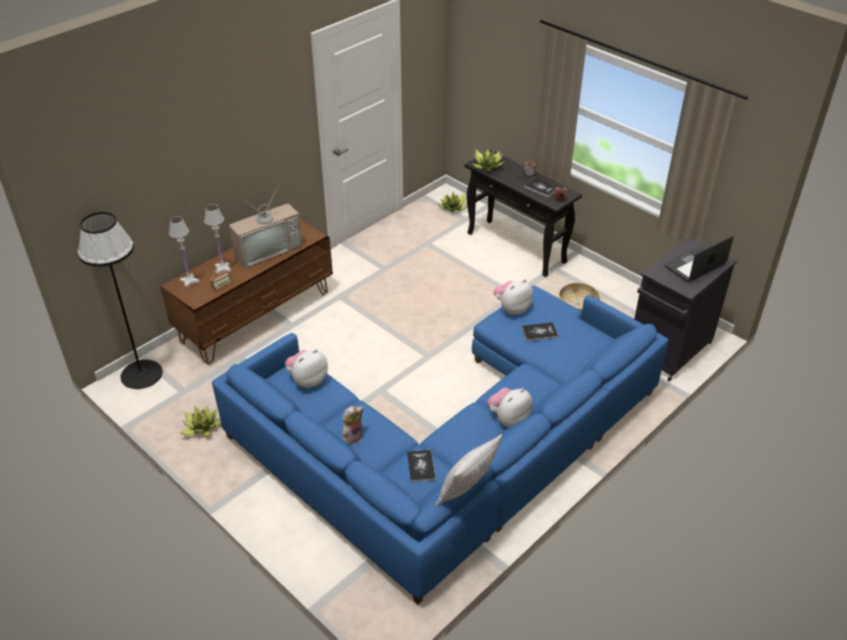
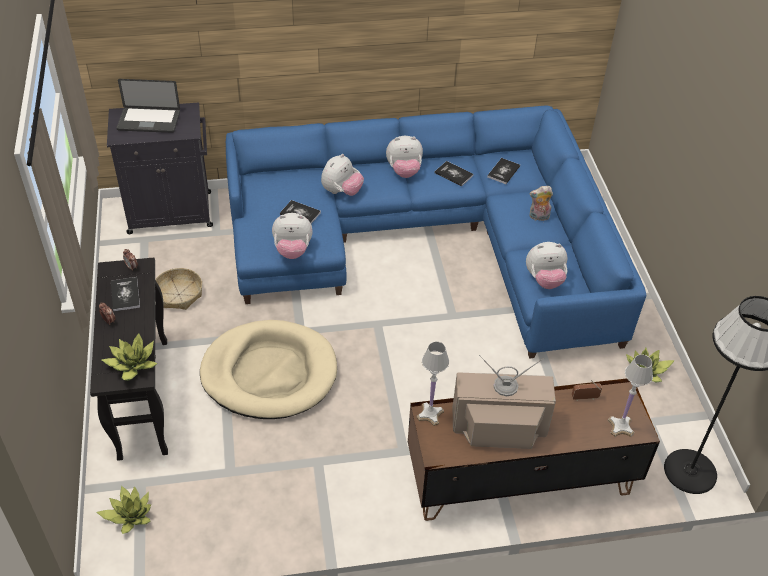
camera: 145 degrees left, 5 degrees up
(222, 269) = (571, 424): white table lamp -> white table lamp (430, 414)
(462, 437) = (453, 174): none -> book
(463, 293) = (269, 373): none -> beige dog bed
(466, 490) = (503, 106): pillow -> none
(535, 371) = (341, 191): none -> plush toy

